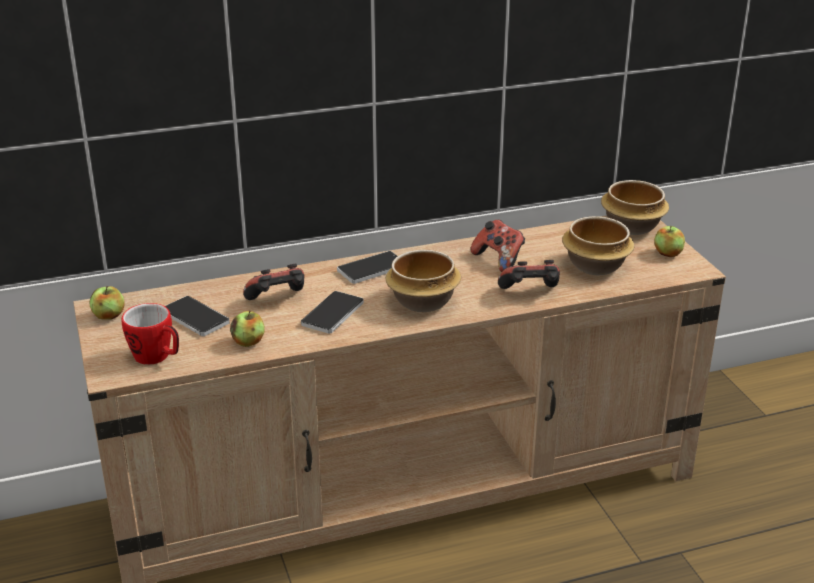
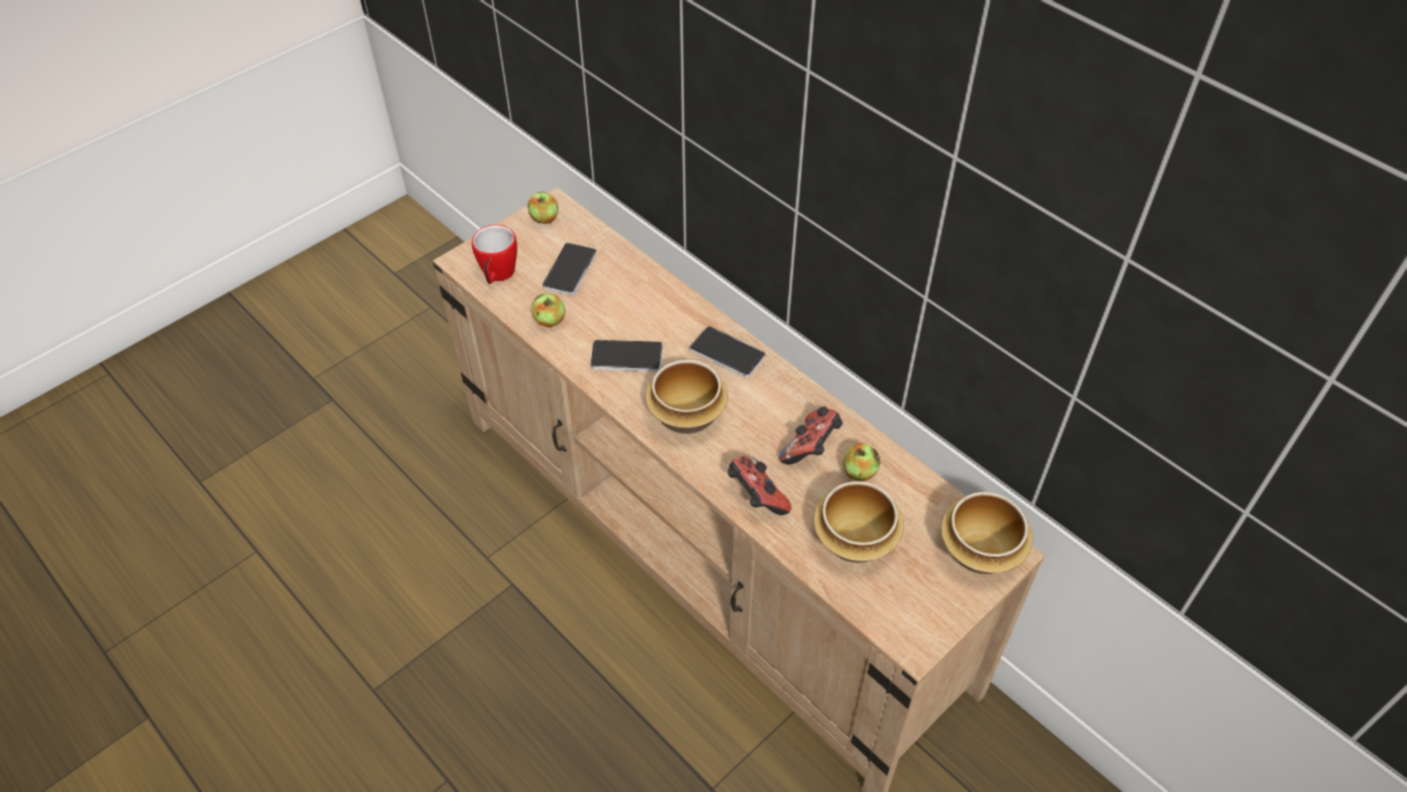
camera: 65 degrees right, 20 degrees up
(278, 300) = (629, 310): game controller -> none
(667, 253) = (934, 605): apple -> apple (859, 472)

